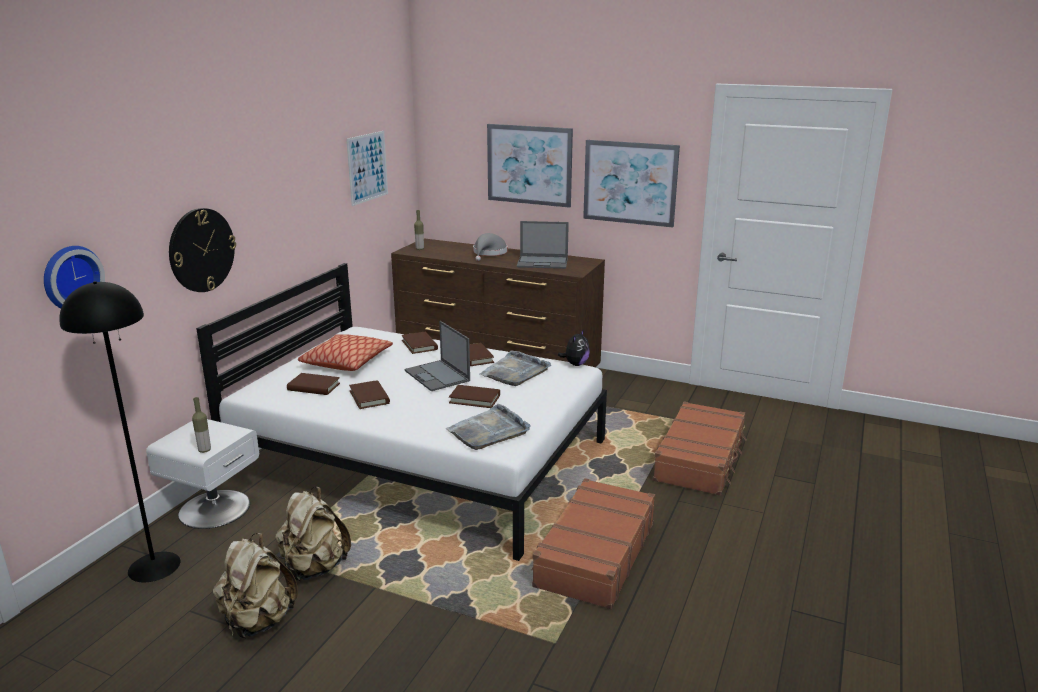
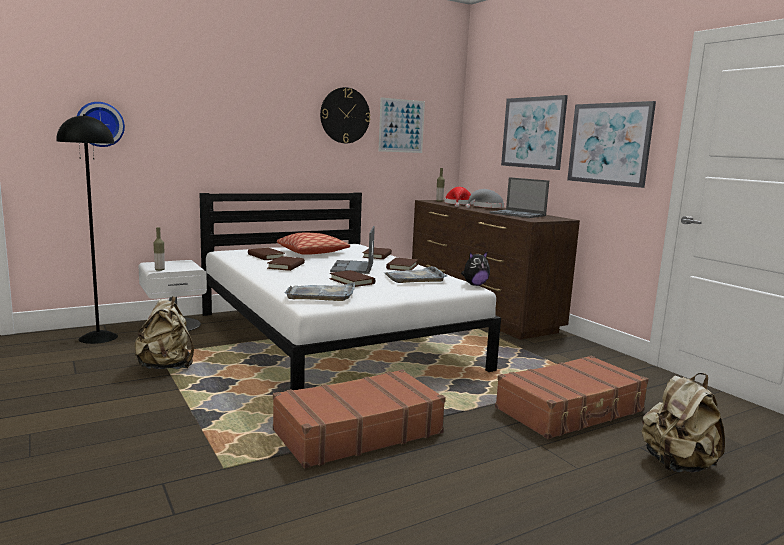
camera: 35 degrees right, 10 degrees down
(201, 250) = (217, 140): wall clock -> wall clock (345, 115)
(258, 621) = (90, 378): beige backpack -> beige backpack (677, 465)
(453, 253) = (458, 204): none -> red hat

